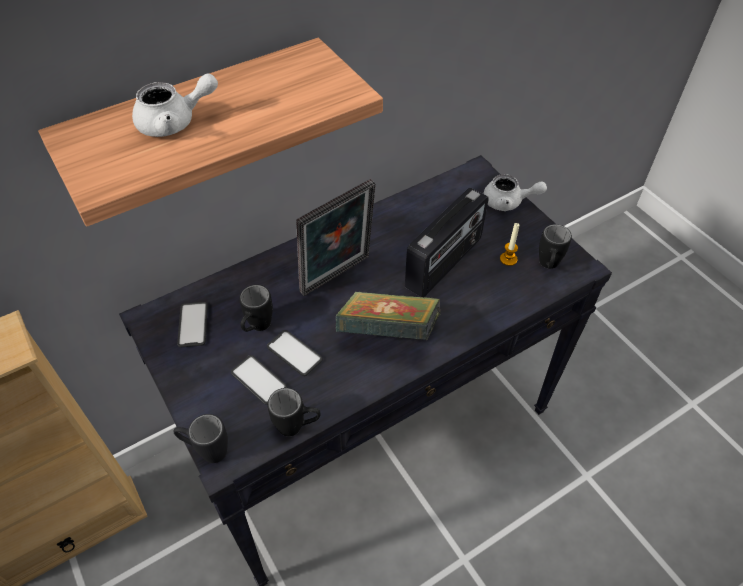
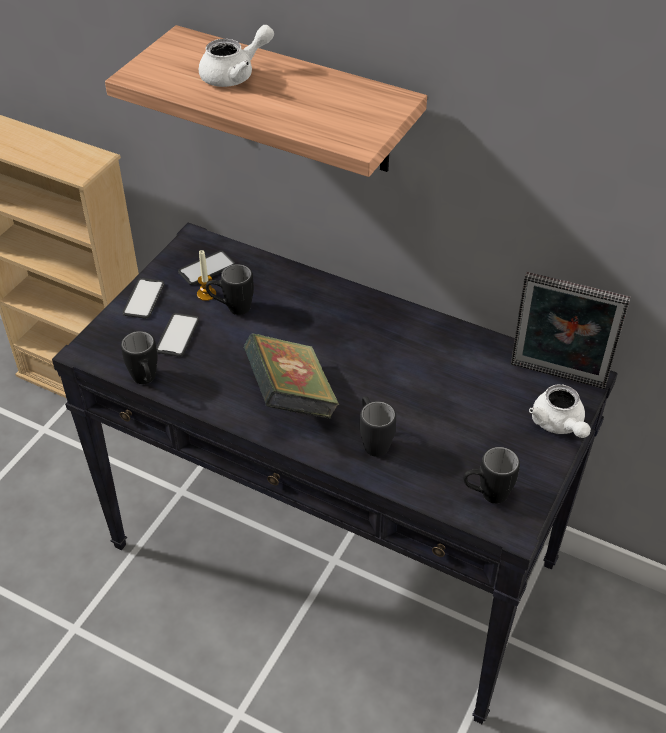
camera: 60 degrees right, 5 degrees down
(175, 122) = (235, 75): white teapot -> white teapot turned 75 degrees counterclockwise
(206, 451) = (90, 337): black mug -> black mug (373, 441)
(294, 353) = (221, 344): phone -> phone (144, 299)
(338, 277) = (332, 334): picture frame -> picture frame (556, 378)
(445, 263) = (416, 405): radio -> none
(508, 259) = (467, 456): candle -> candle (206, 294)

